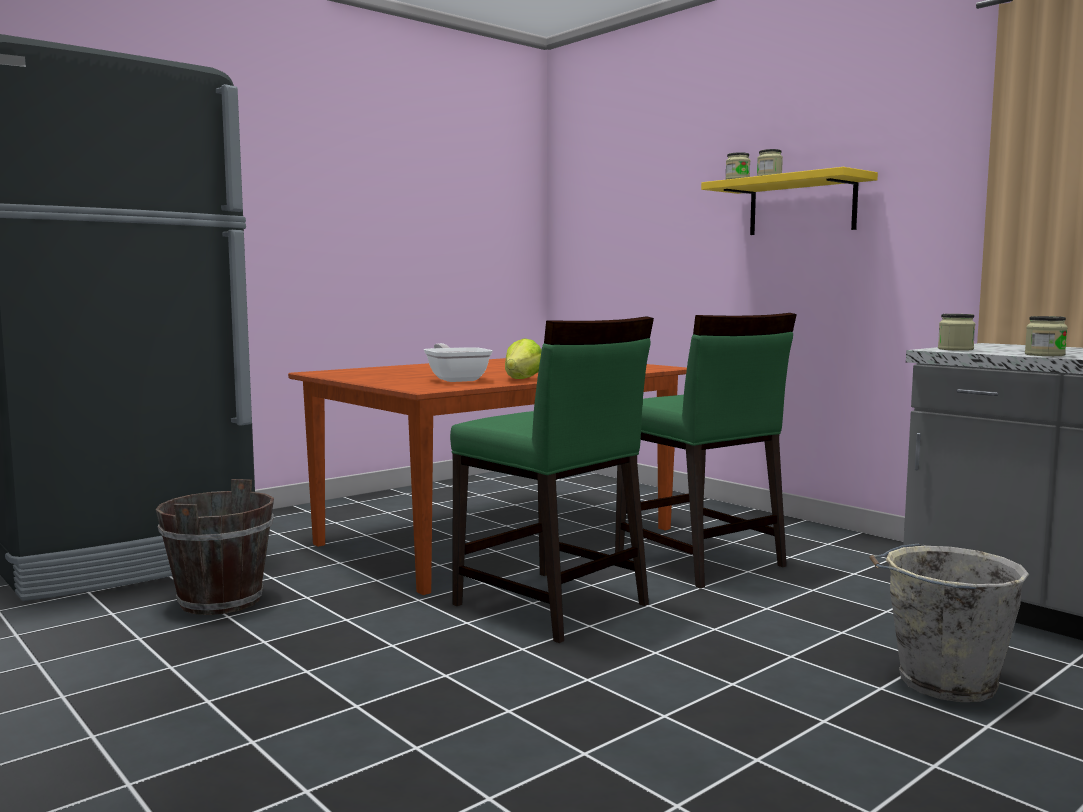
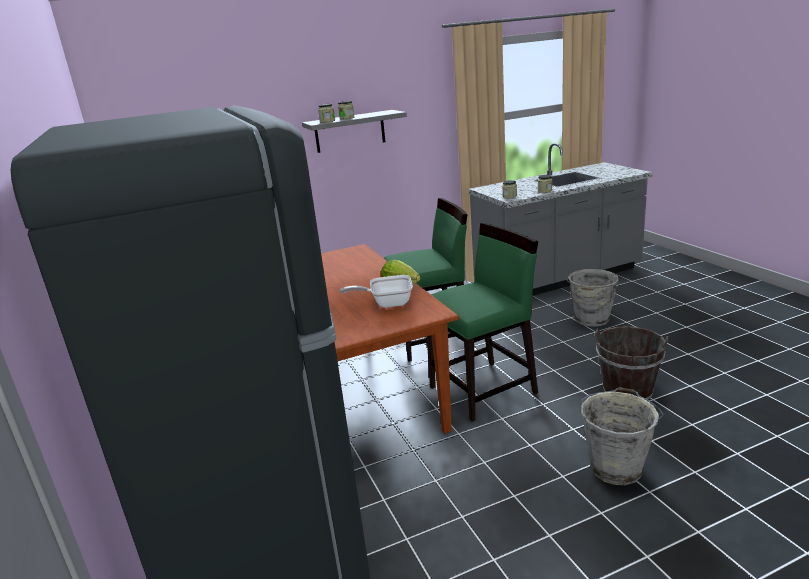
camera: 70 degrees left, 15 degrees up
(221, 601) = (428, 522): brown bucket -> brown bucket (627, 392)
(327, 712) = (616, 467): none -> grey bucket
(802, 206) = (350, 131): yellow shelf -> grey shelf

